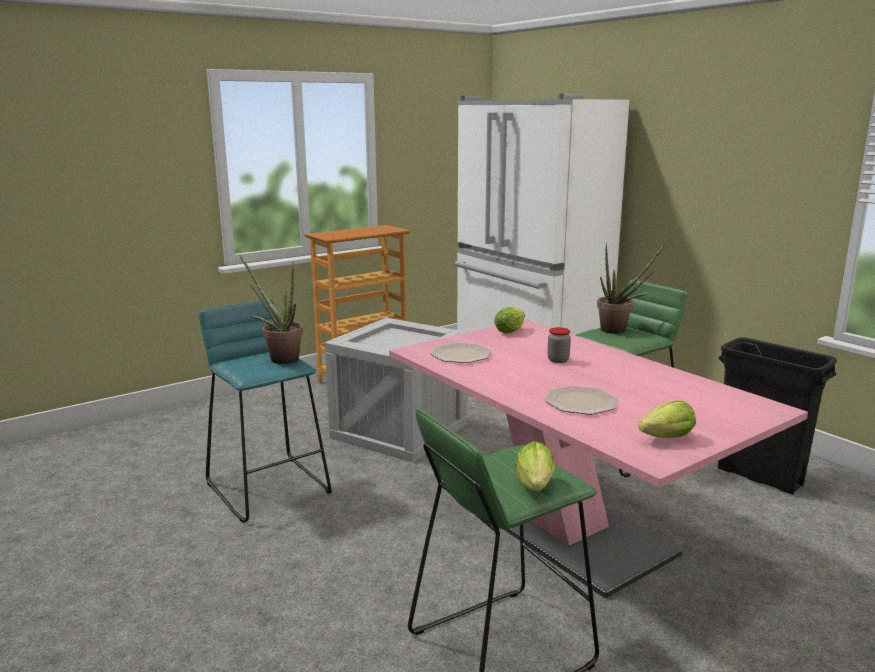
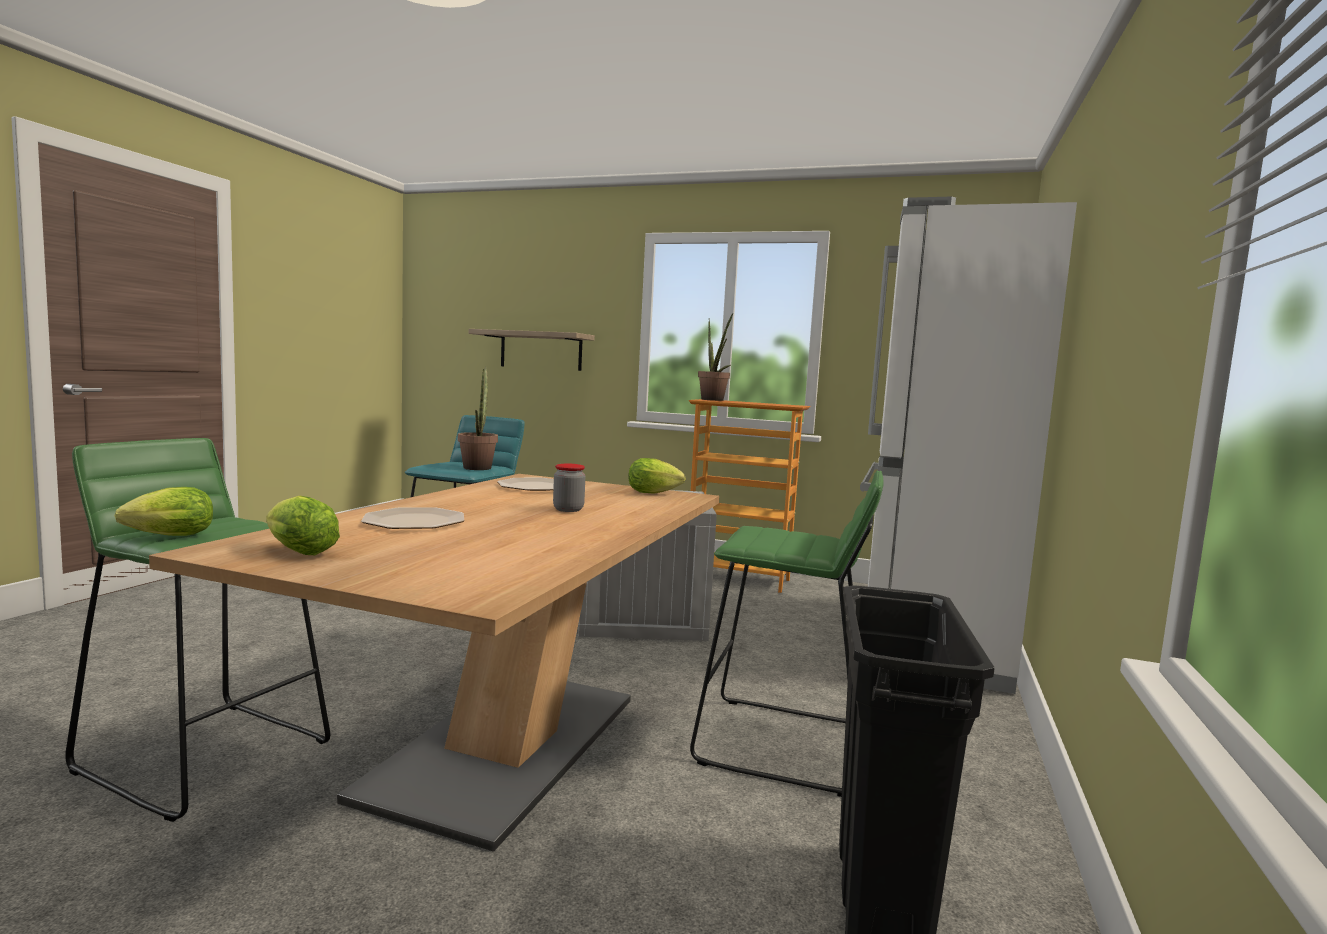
camera: 55 degrees right, 10 degrees down
(96, 208) = (541, 351): none -> shelf
(566, 527) = (505, 745): pink dining table -> brown dining table
(619, 330) = (798, 537): potted plant -> potted plant (714, 400)

